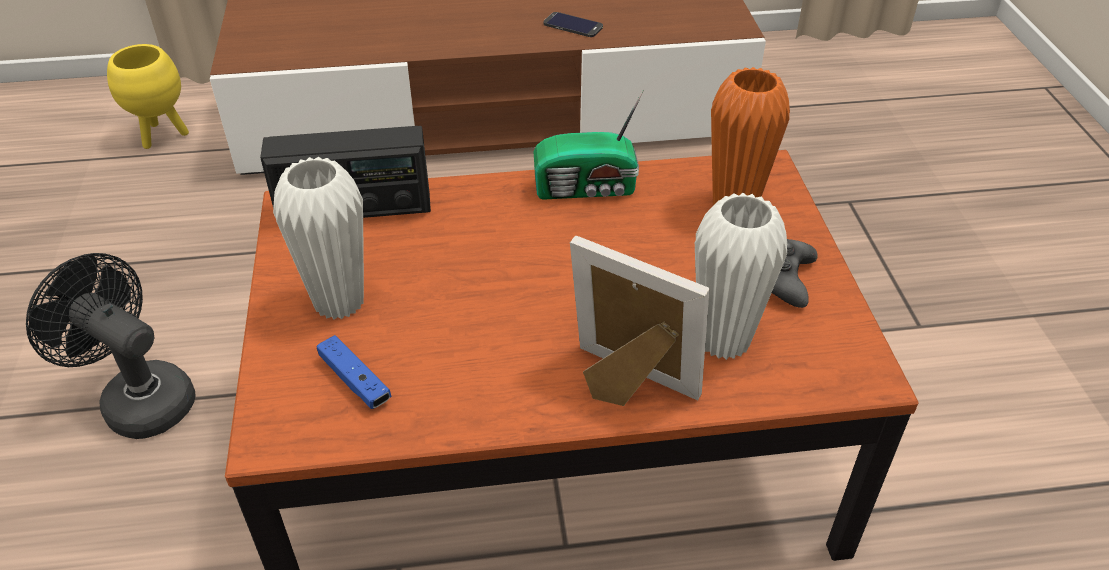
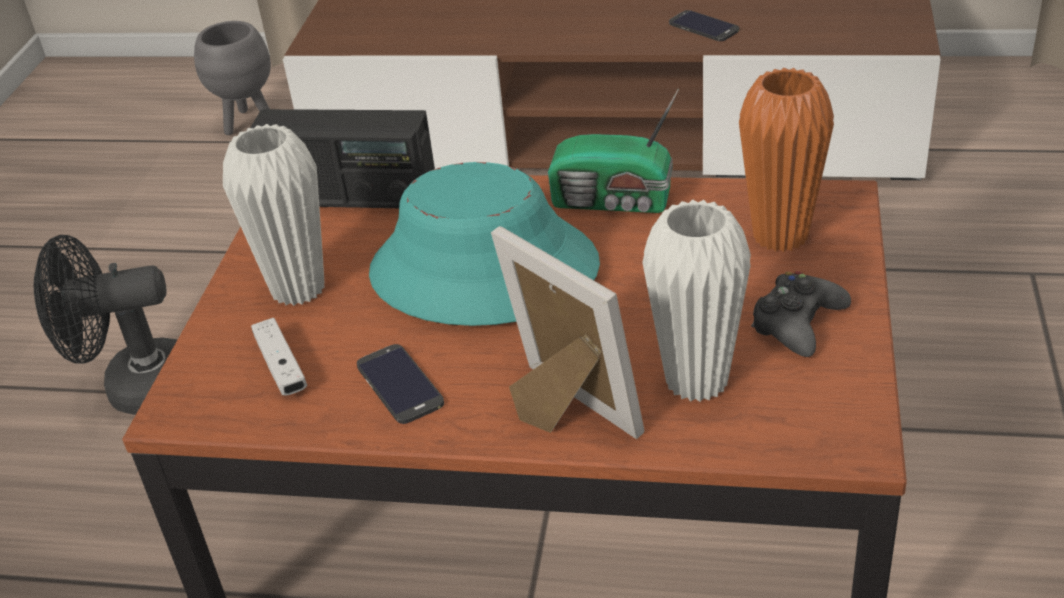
camera: 20 degrees right, 5 degrees down
(139, 399) = (137, 388): black fan -> black fan turned 60 degrees counterclockwise
(163, 135) = (248, 123): yellow planter -> grey planter
(355, 380) = (281, 367): blue game controller -> white game controller
(472, 381) = (399, 384): none -> phone
(501, 264) = (483, 270): none -> turquoise hat

